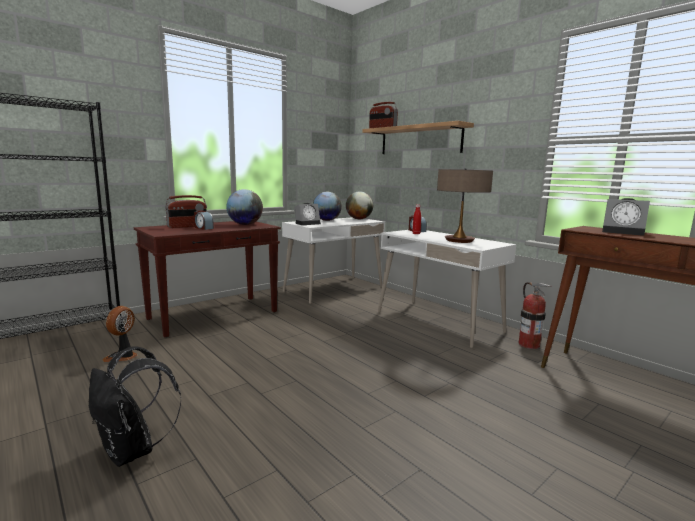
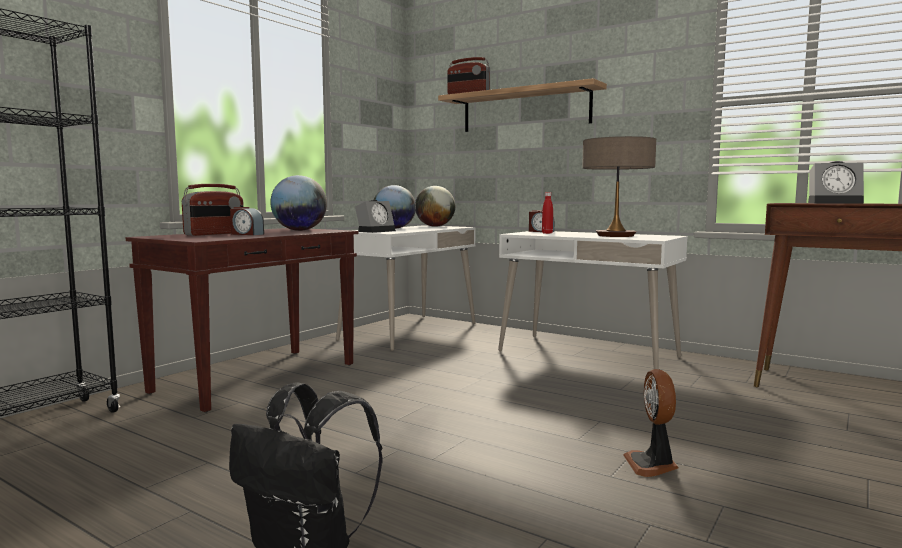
camera: 15 degrees left, 5 degrees down
(122, 356) = (157, 444): fan -> fan (652, 465)
(529, 344) = (718, 366): fire extinguisher -> none

